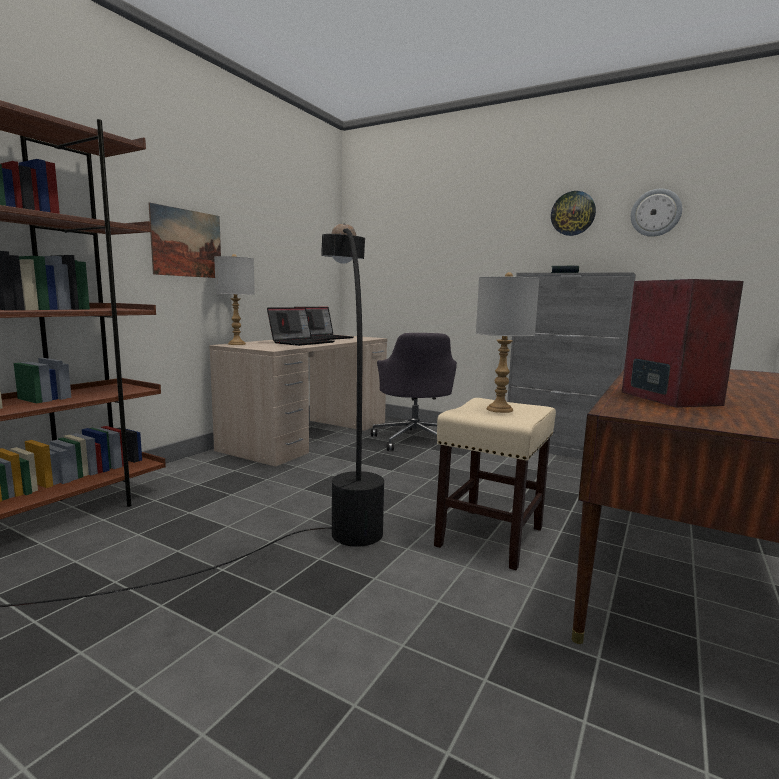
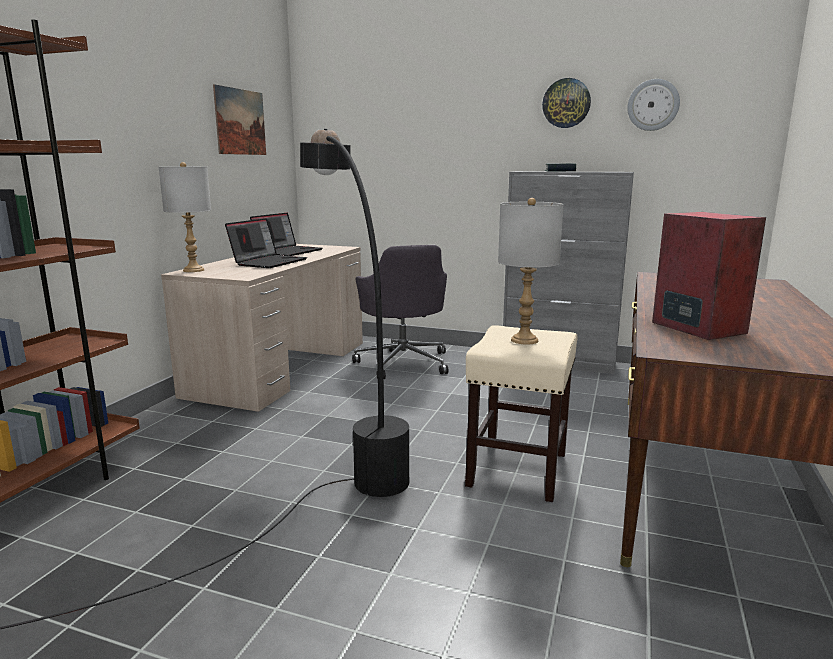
camera: 10 degrees left, 5 degrees up
(187, 243) = (125, 152): picture -> picture (240, 122)

